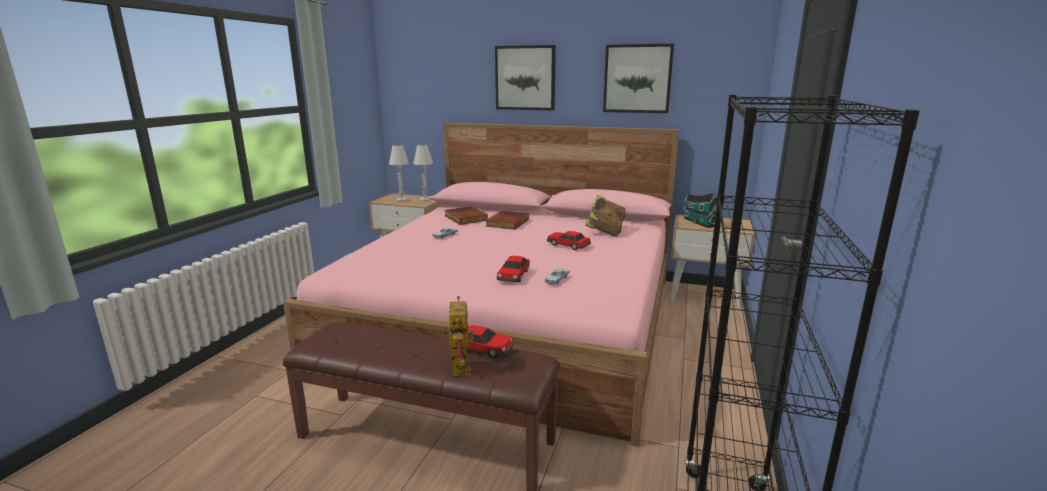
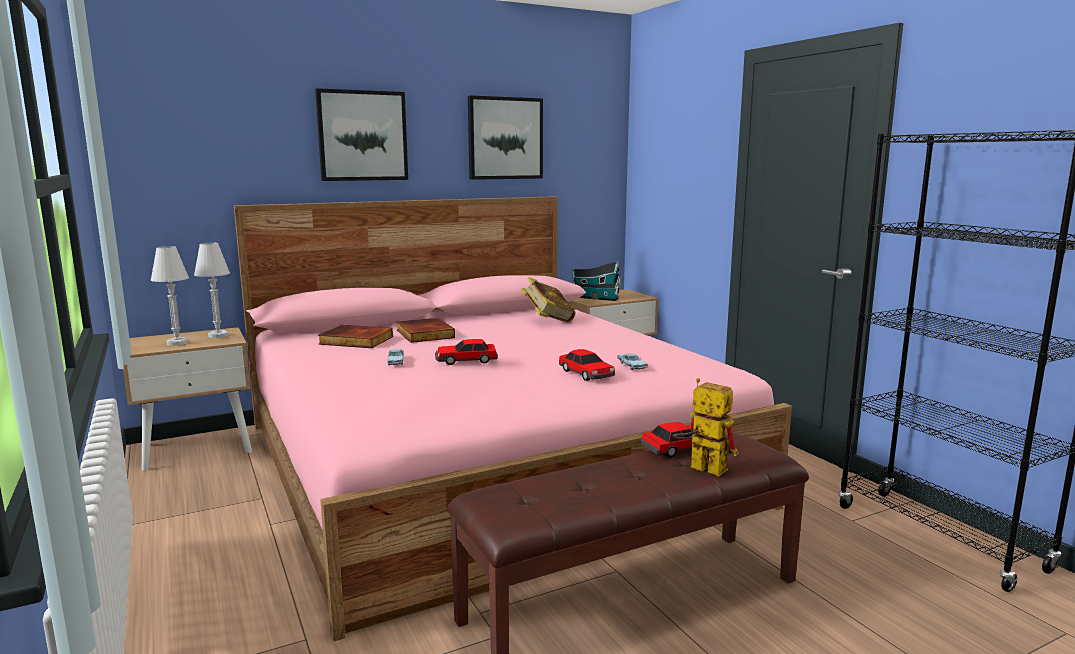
camera: 45 degrees left, 5 degrees down
(568, 245) = (552, 338): toy car -> toy car (466, 360)

